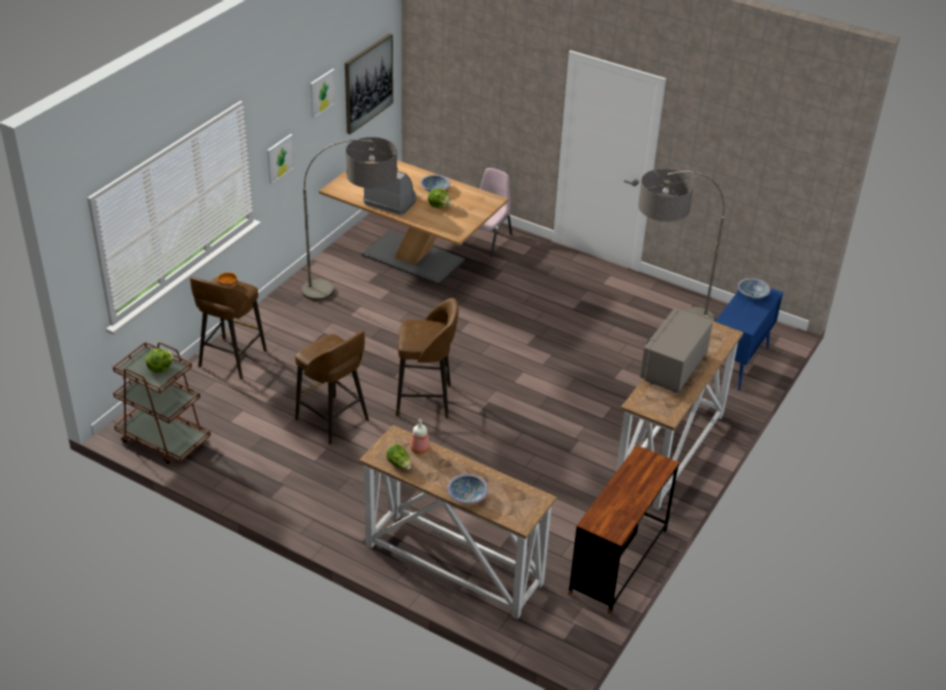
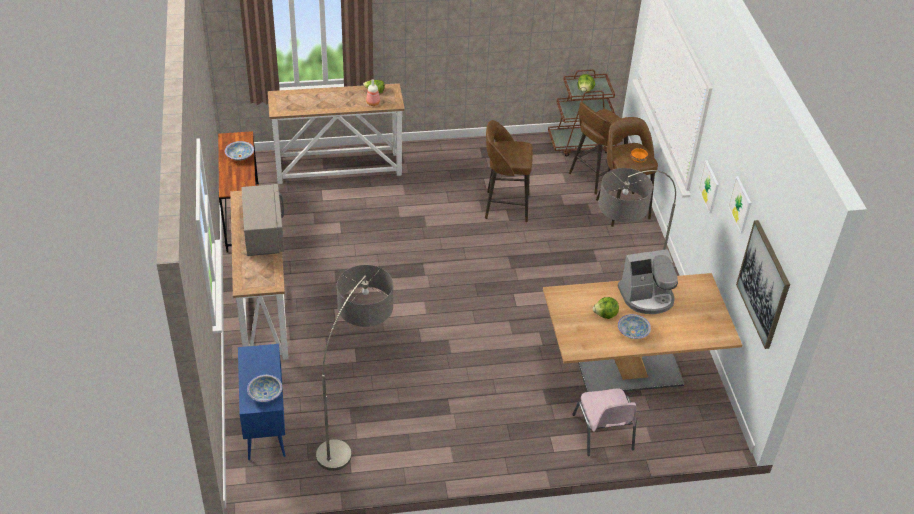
camera: 140 degrees right, 5 degrees up
(426, 400) = (466, 252): brown stool -> brown stool (595, 177)
(467, 496) = (319, 94): bowl -> bowl (240, 156)

